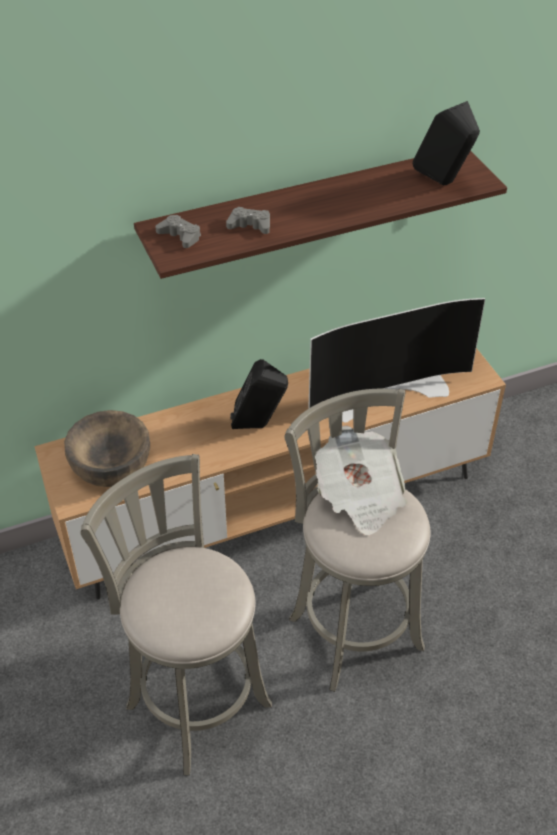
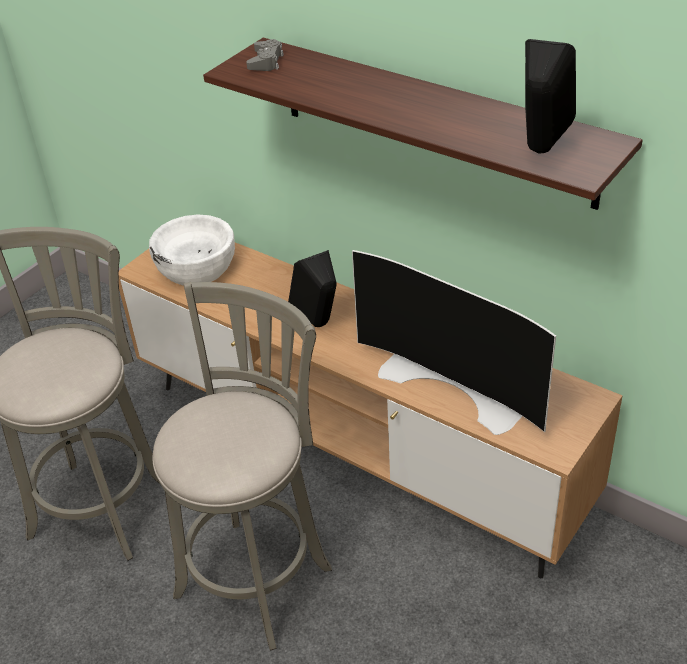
camera: 60 degrees right, 5 degrees down
(111, 464) = (196, 267): brown bowl -> white bowl
(250, 225) = (321, 83): grey game controller -> none
(359, 497) = (248, 417): newspaper -> none

